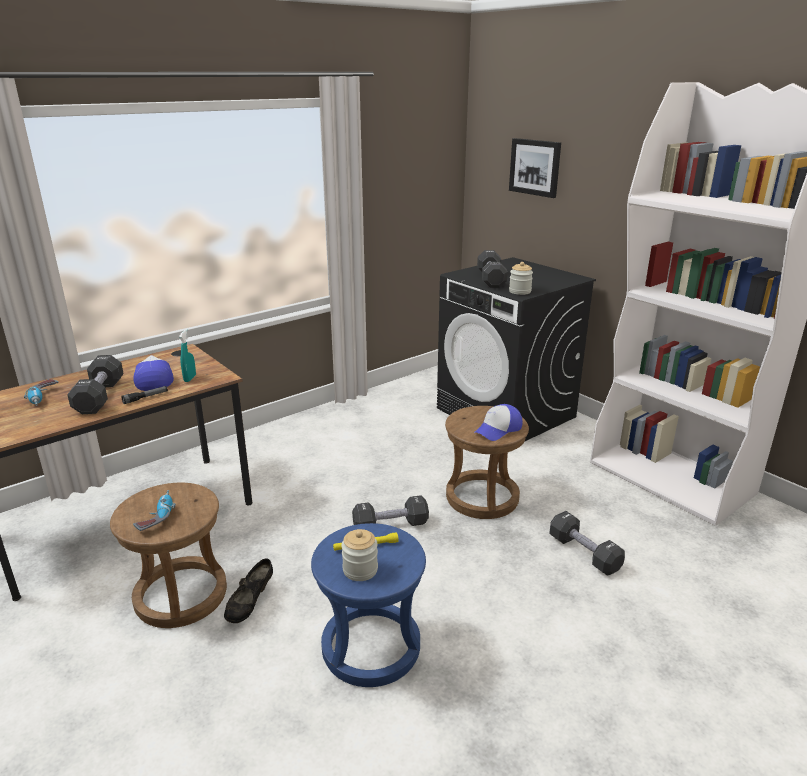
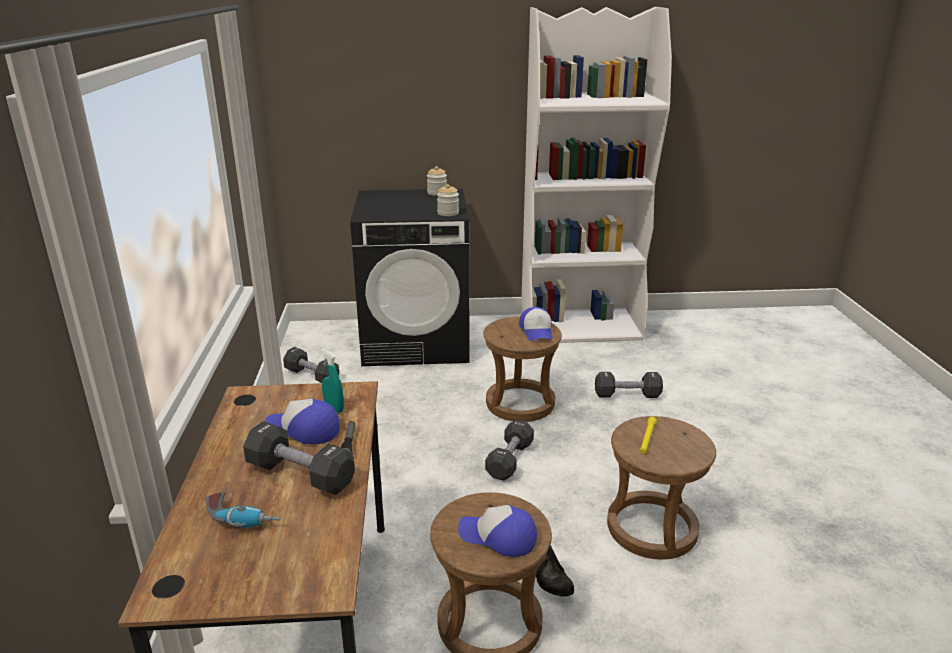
camera: 55 degrees left, 0 degrees up
(157, 516) = (498, 537): power drill -> cap
(360, 570) = (676, 451): jar -> jar (437, 193)
(370, 647) = (652, 528): blue stool -> brown stool
(491, 279) = (401, 212): black dumbbell -> black dumbbell (312, 376)
(535, 167) = (367, 95): picture -> none

